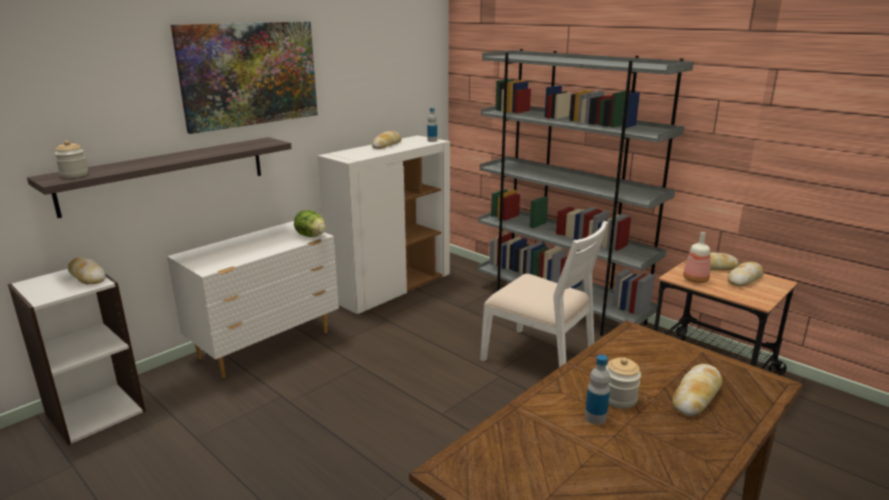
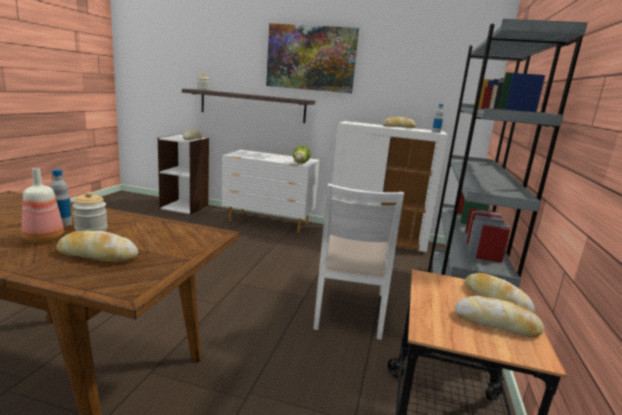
camera: 60 degrees right, 5 degrees down
(695, 279) = (439, 289): bottle -> bottle (45, 239)

